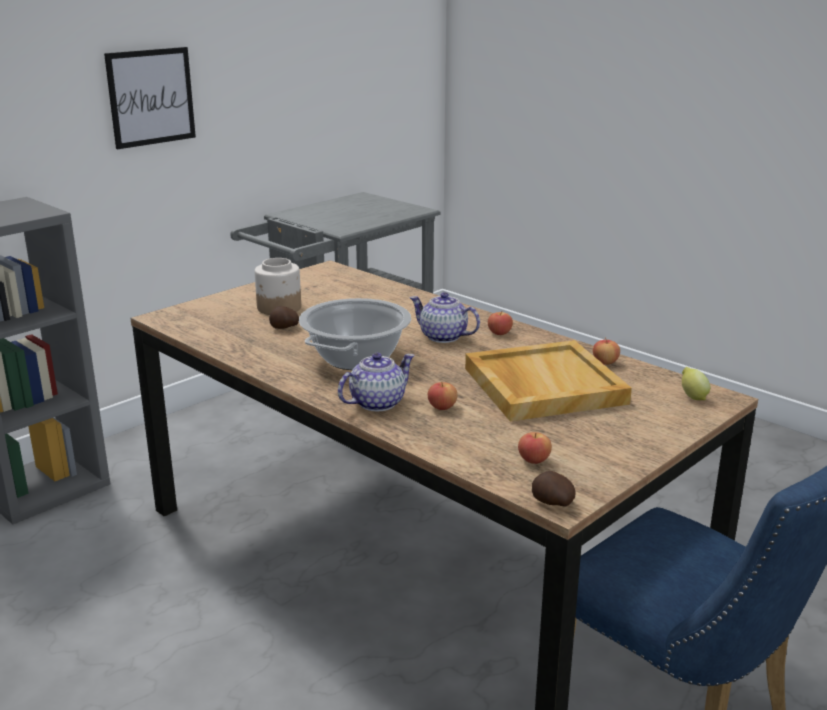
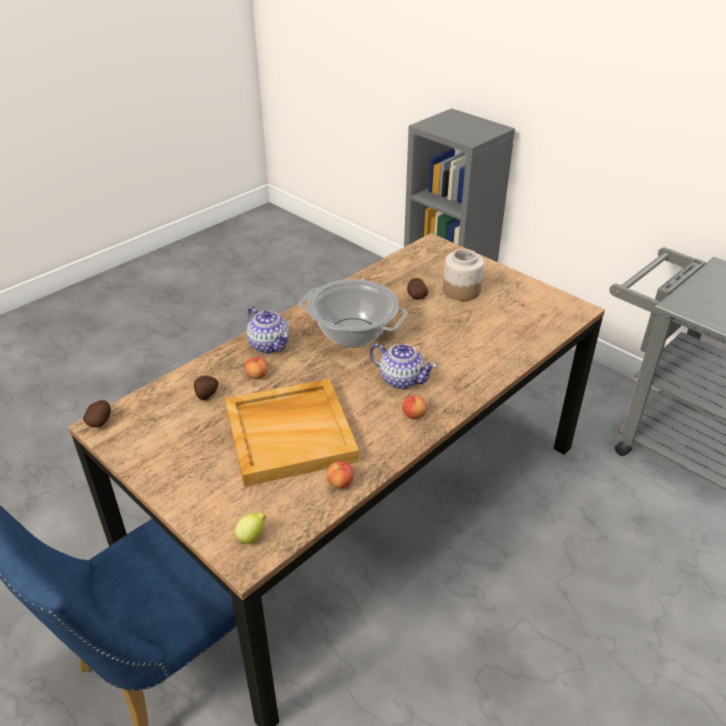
camera: 90 degrees right, 15 degrees up
(151, 97) = (641, 93): picture -> none
(443, 337) = (401, 379): teapot -> teapot turned 90 degrees clockwise
(483, 435) = (206, 395): none -> potato
(534, 460) = (162, 418): apple -> none

